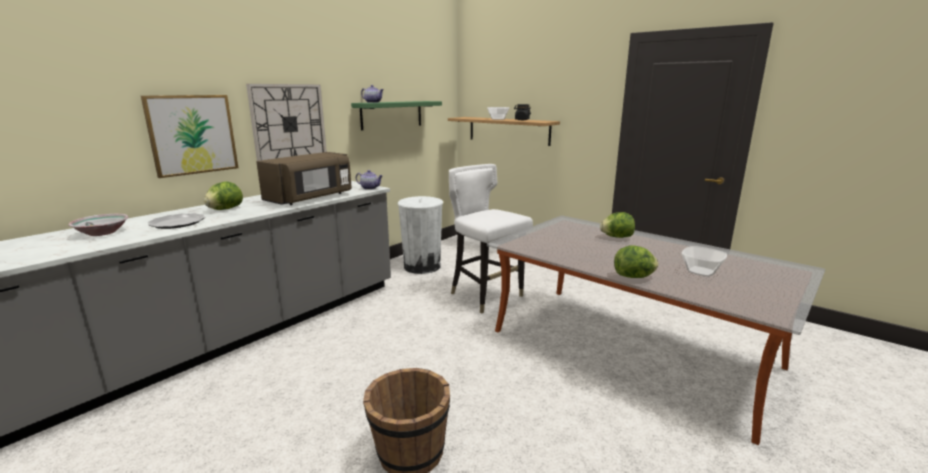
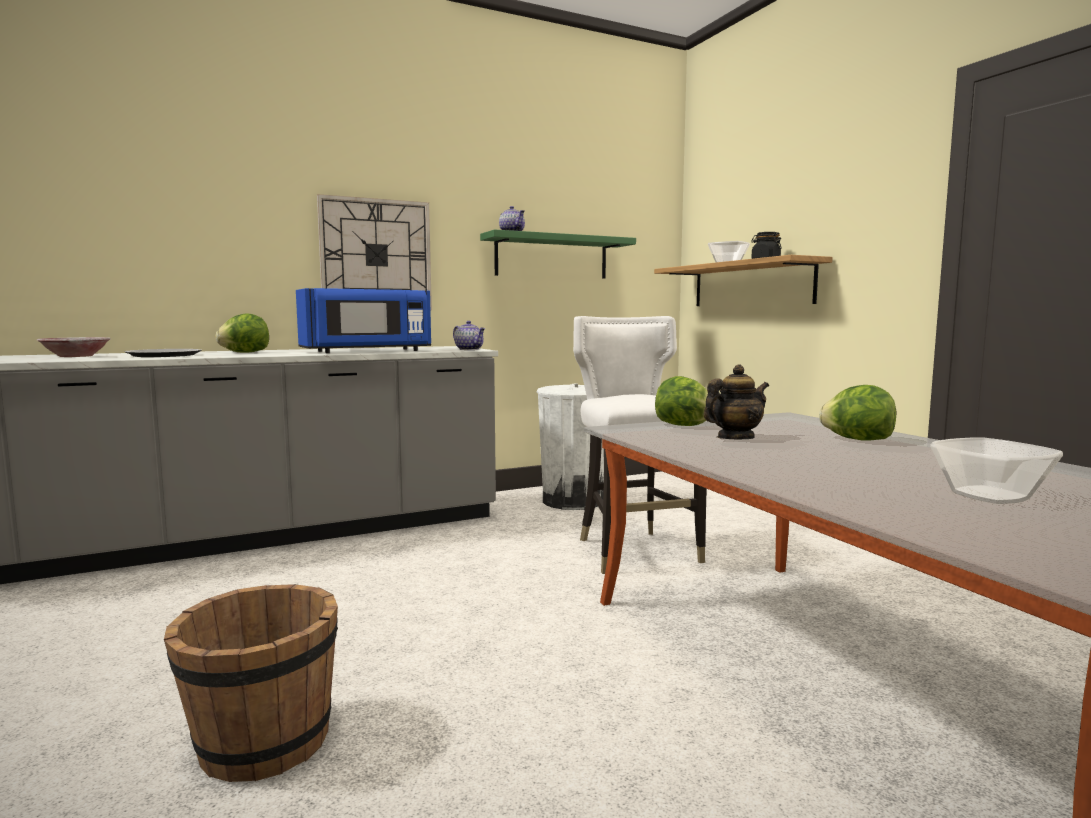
camera: 25 degrees right, 10 degrees down
(192, 134) = (234, 255): picture -> none
(311, 198) = (367, 351): brown microwave -> blue microwave
(568, 243) = (735, 438): none -> teapot
(634, 277) = (796, 484): lettuce -> lettuce (684, 425)

